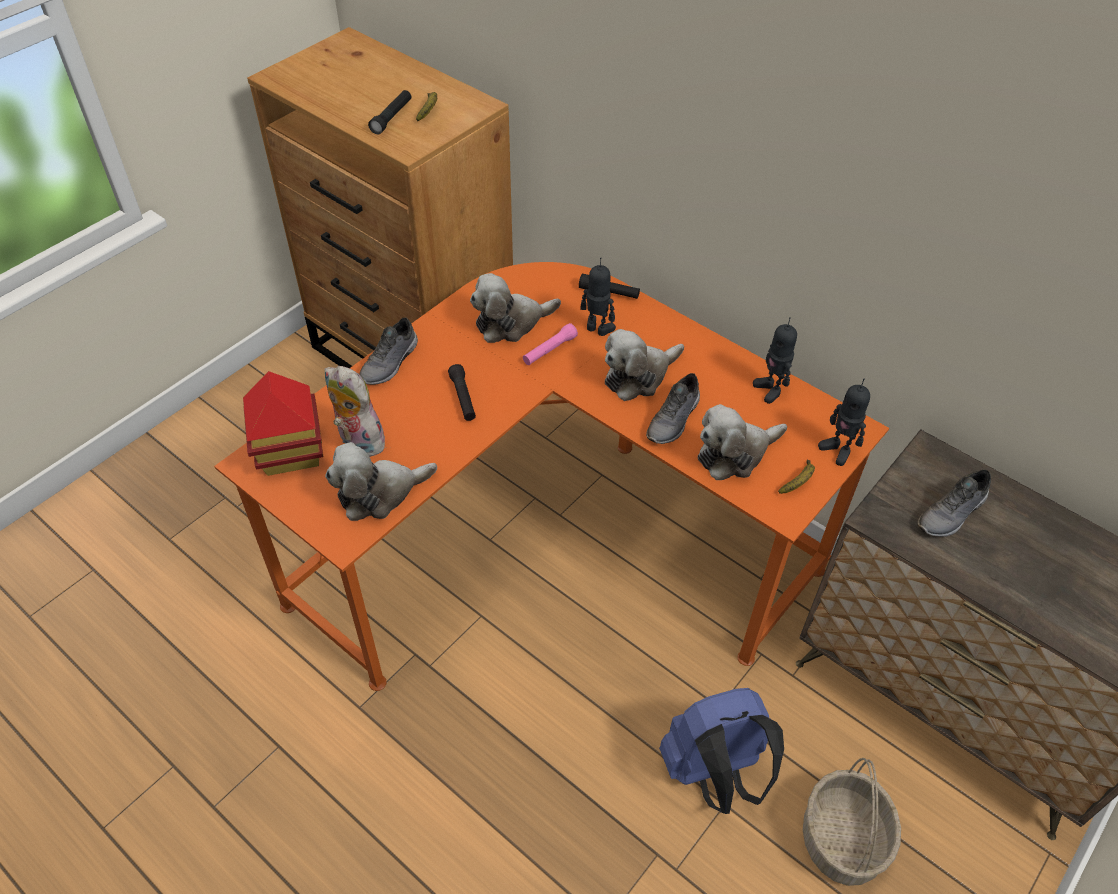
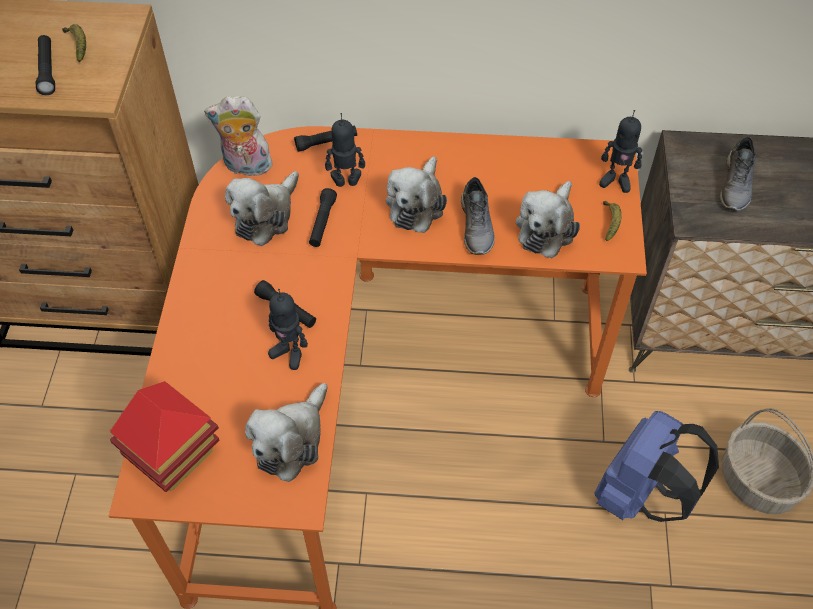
camera: 35 degrees left, 5 degrees up
(358, 441) = (228, 406): plush toy -> plush toy (246, 167)
(390, 363) = (189, 315): grey shoe -> none
(549, 350) = (322, 223): pink flashlight -> black flashlight
(770, 390) = (527, 158): toy robot -> toy robot (289, 353)

